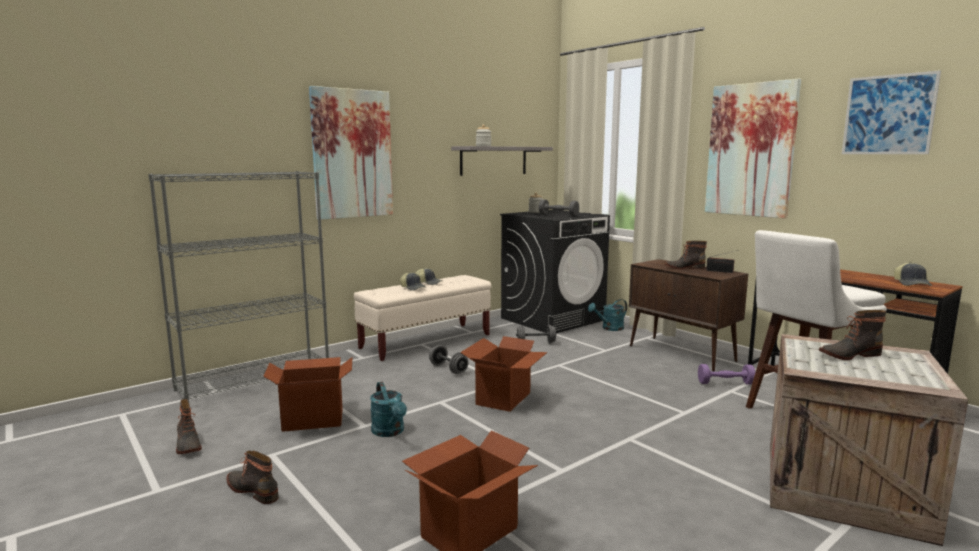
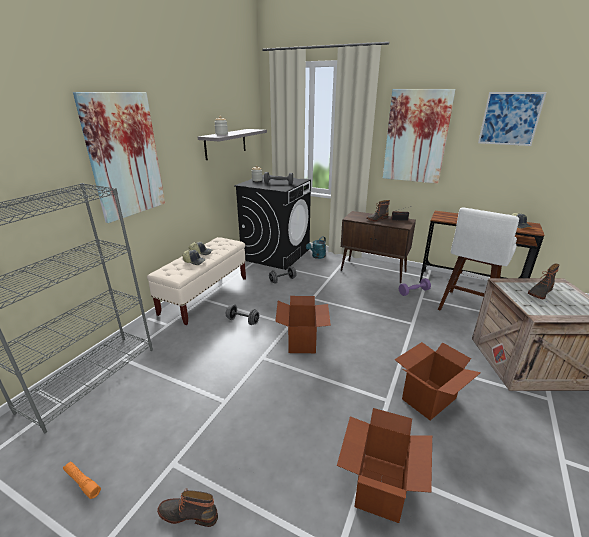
camera: 25 degrees left, 15 degrees up
(187, 445) = (82, 482): boot -> orange flashlight
(313, 419) = (178, 408): cardboard box -> cardboard box (428, 398)
(390, 432) = (250, 402): turquoise watering can -> none

